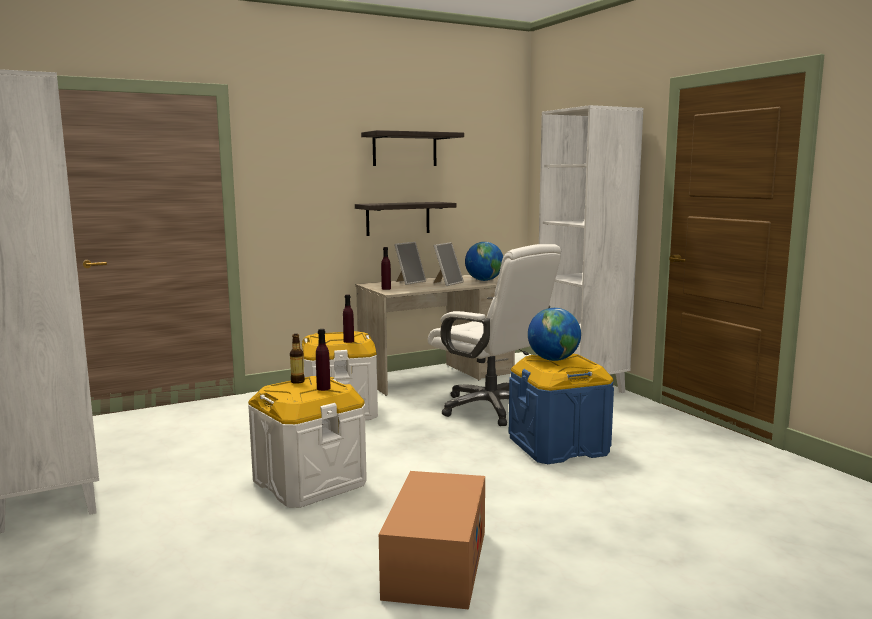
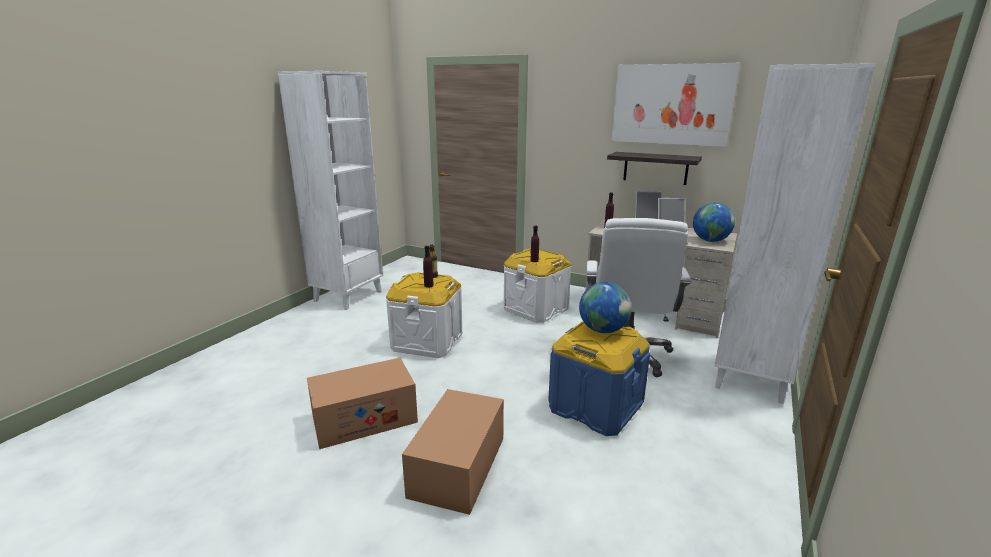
camera: 55 degrees right, 10 degrees up
(405, 149) = (671, 104): shelf -> picture
(587, 531) = (458, 466): none -> cardboard box

